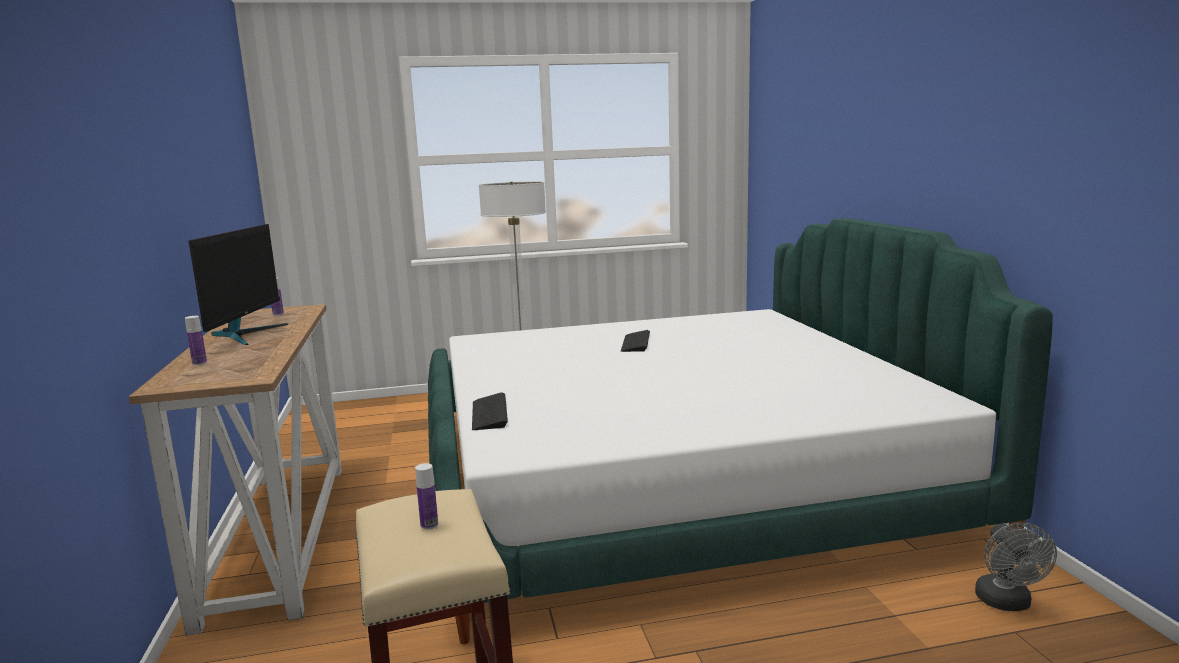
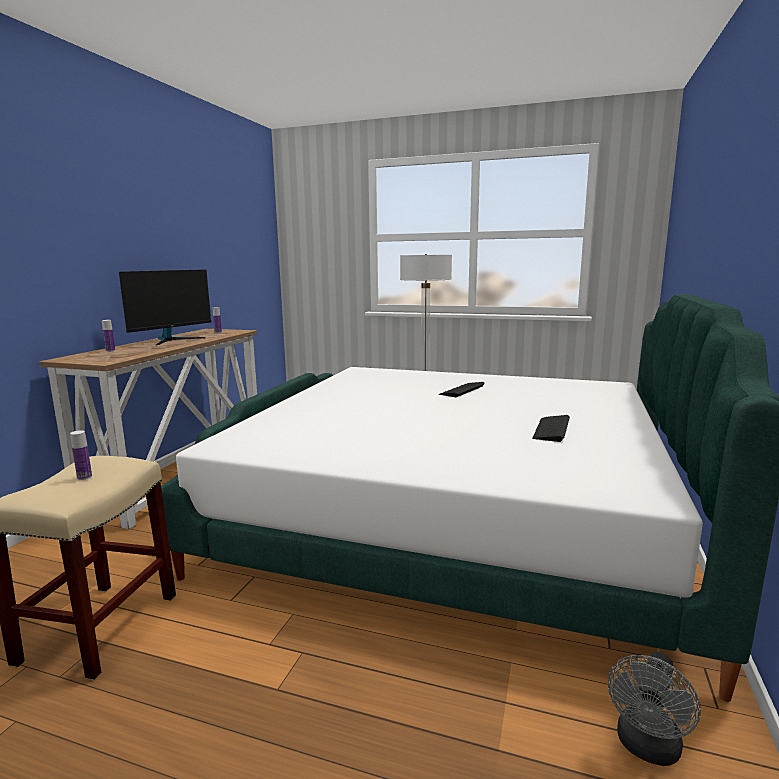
camera: 30 degrees right, 0 degrees up
(489, 413) = (268, 418): keyboard -> keyboard (551, 429)

